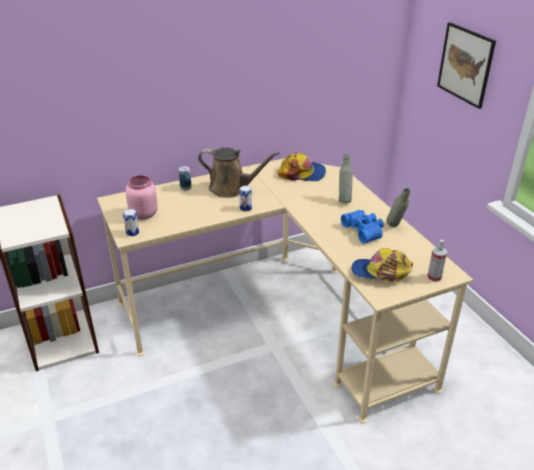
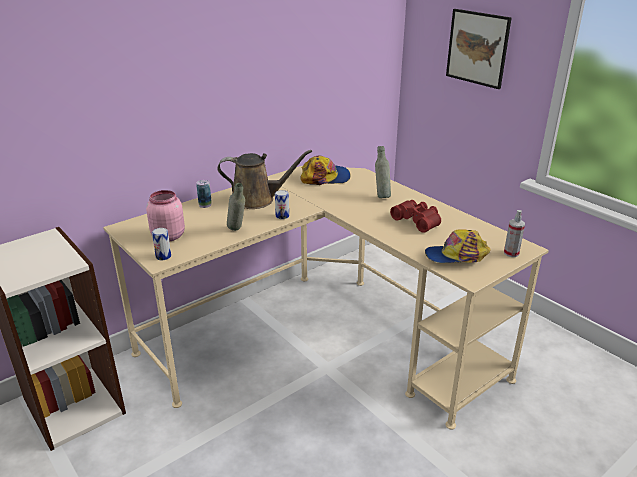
camera: 15 degrees left, 5 degrees down
(364, 230) = (418, 221): blue binoculars -> red binoculars
(395, 227) = (447, 214): grey bottle -> grey bottle (237, 231)

